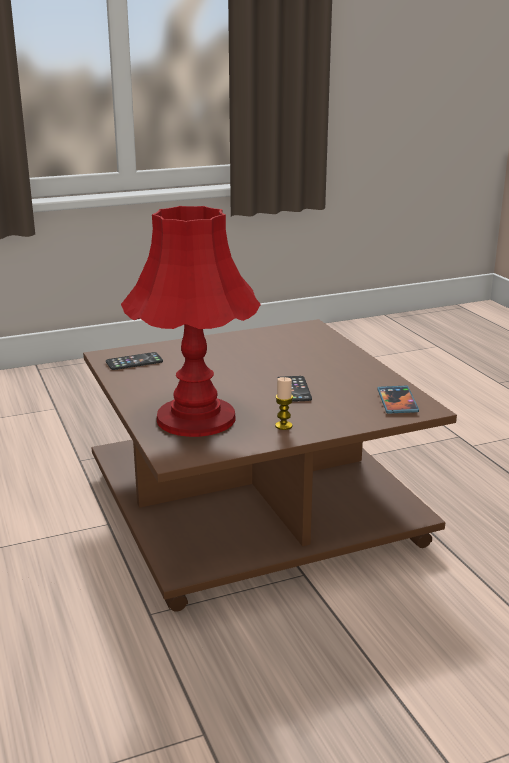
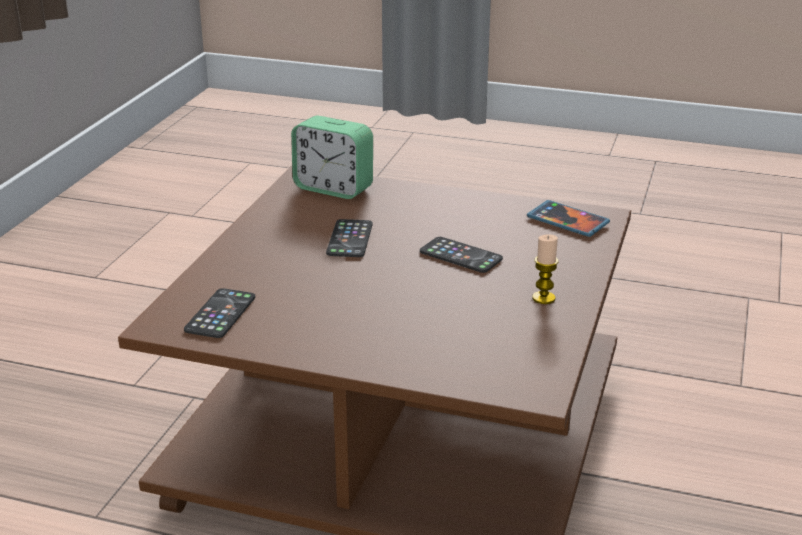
camera: 50 degrees left, 5 degrees up
(195, 418) = (453, 339): red table lamp -> none
(260, 359) = (350, 239): none -> phone
(311, 336) = (333, 188): none -> alarm clock

